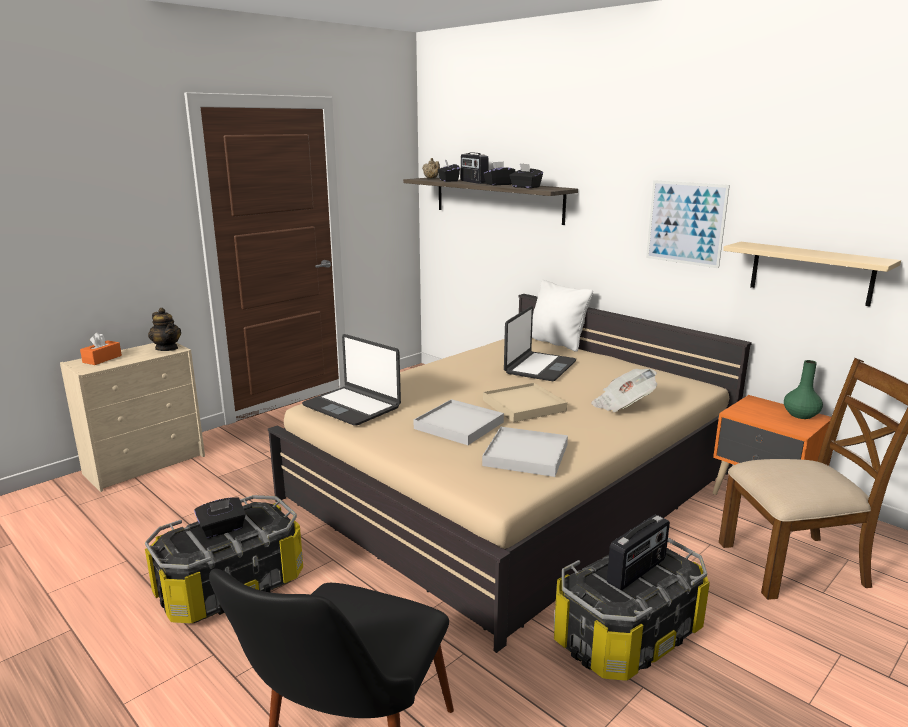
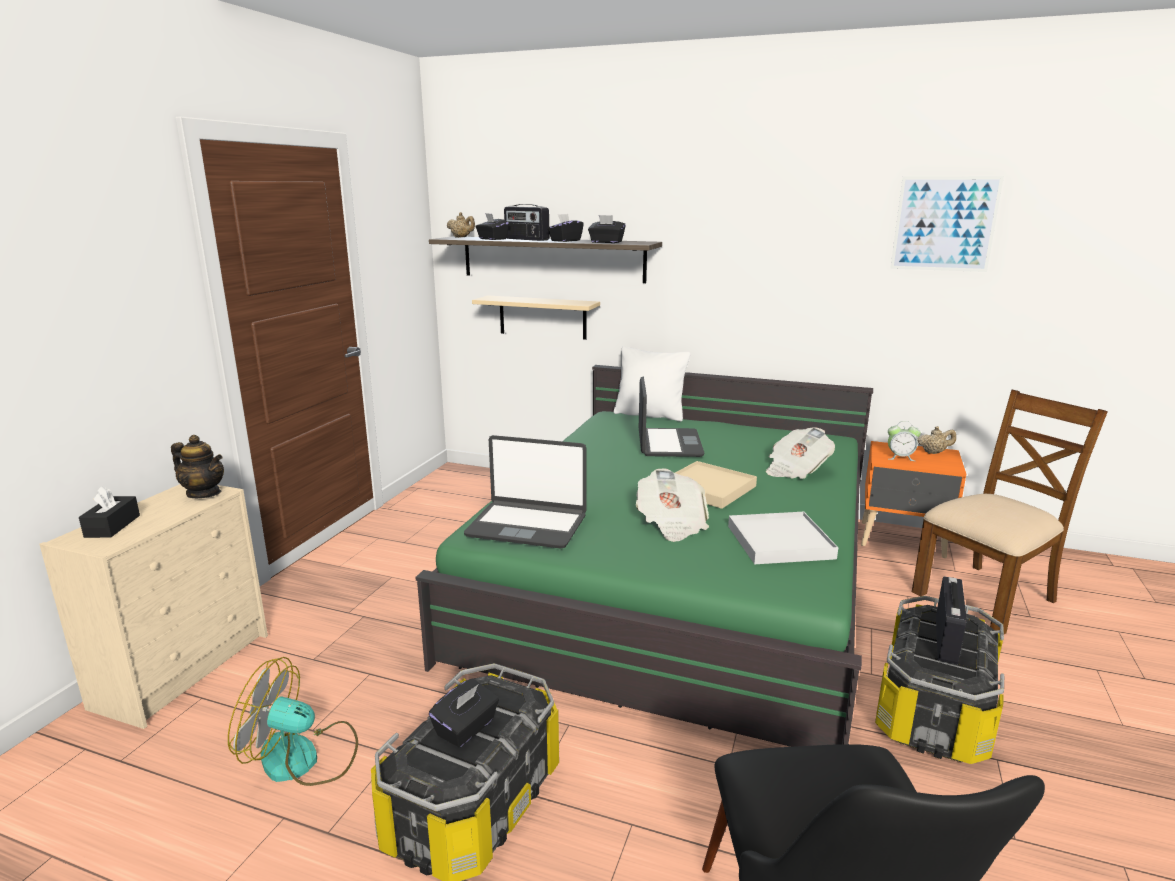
camera: 25 degrees left, 0 degrees up
(102, 359) = (112, 526): orange tissue box -> black tissue box
(163, 532) = (303, 759): none -> fan
(459, 425) = (671, 524): white tray -> newspaper
(514, 485) = (680, 581): beige bed -> green bed
(685, 223) = (795, 273): picture -> picture (944, 224)
(756, 413) = (900, 457): none -> alarm clock
(801, 415) = (934, 452): green vase -> beige teapot
(811, 273) = (931, 314): beige shelf -> beige shelf (542, 317)

